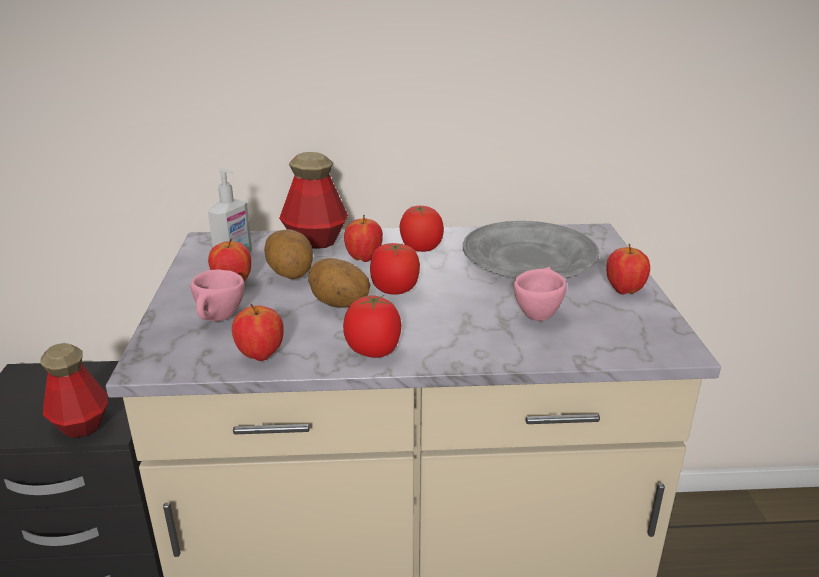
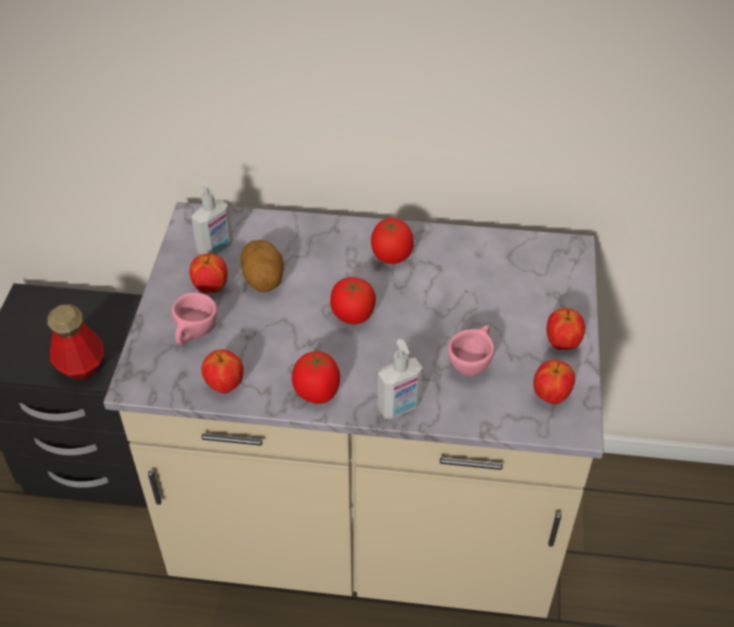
camera: 10 degrees right, 20 degrees up
(315, 241) = (294, 231): bottle -> none
(339, 305) = (299, 330): potato -> none
(364, 258) = (334, 265): apple -> apple (550, 396)
(474, 354) = (399, 408): none -> soap dispenser
(530, 258) = (491, 284): grey plate -> none

